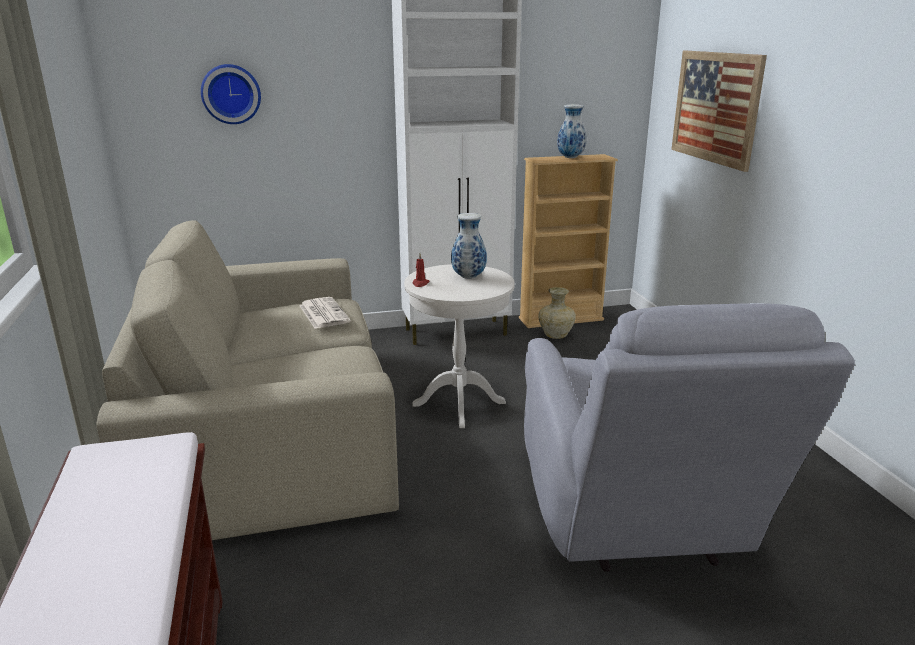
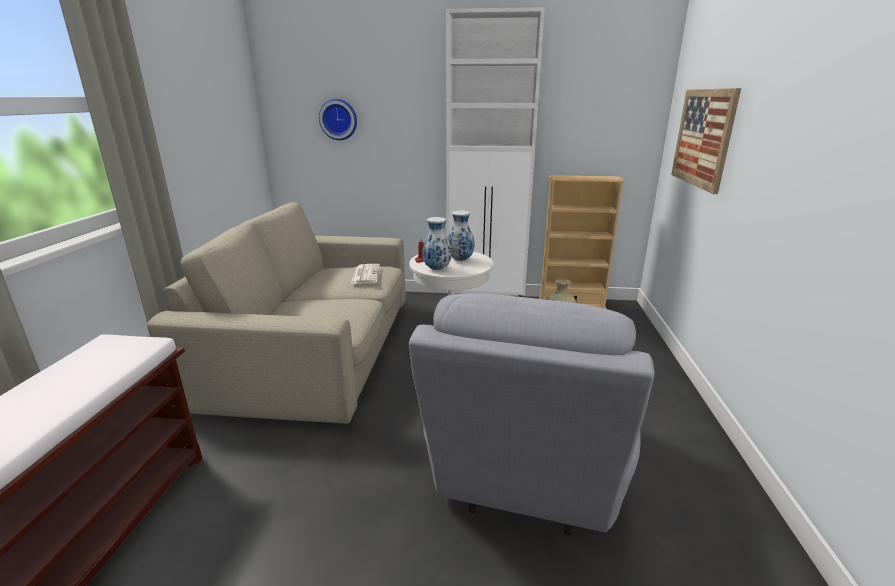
camera: 20 degrees right, 0 degrees up
(571, 157) = (585, 177): vase -> vase (437, 269)

